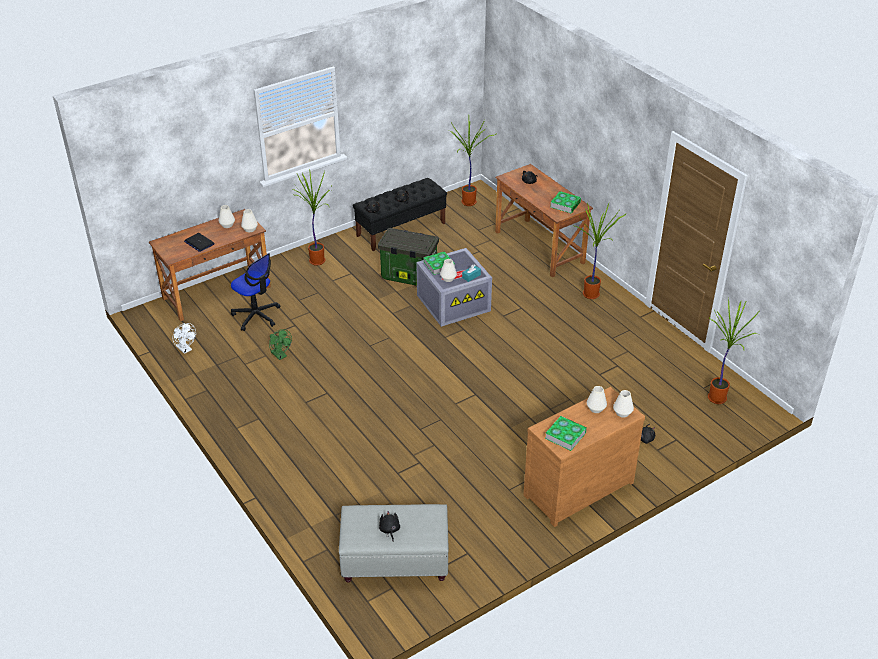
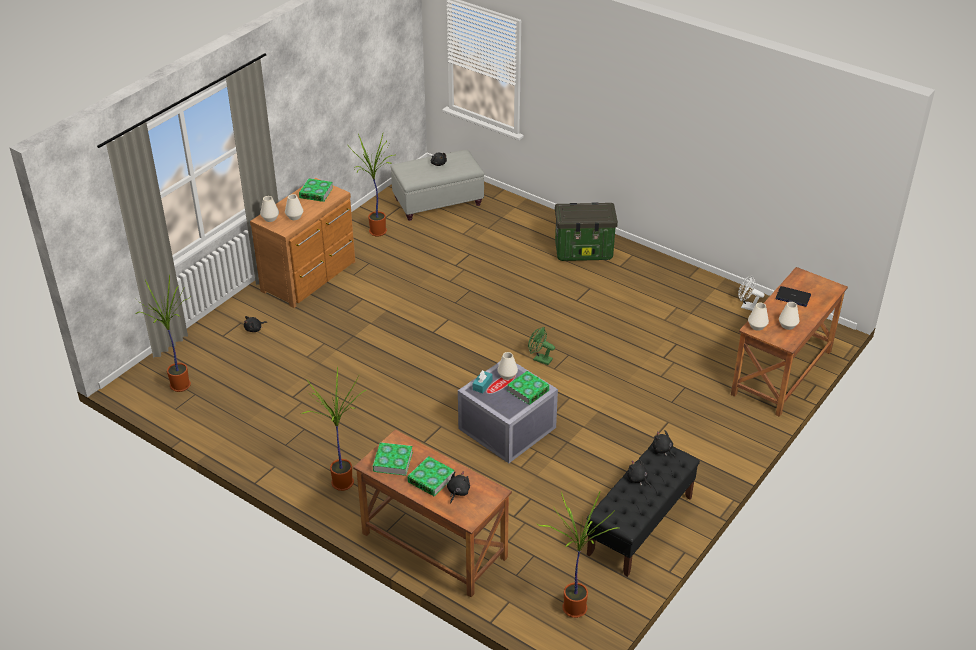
camera: 160 degrees right, 0 degrees up
(256, 316) = (712, 357): office chair -> none
(280, 356) = (650, 323): green fan -> green fan (539, 359)
(317, 260) = (709, 445): potted plant -> potted plant (378, 232)
(408, 276) = (583, 452): storage box -> storage box (584, 251)
(543, 191) = (431, 479): none -> book

